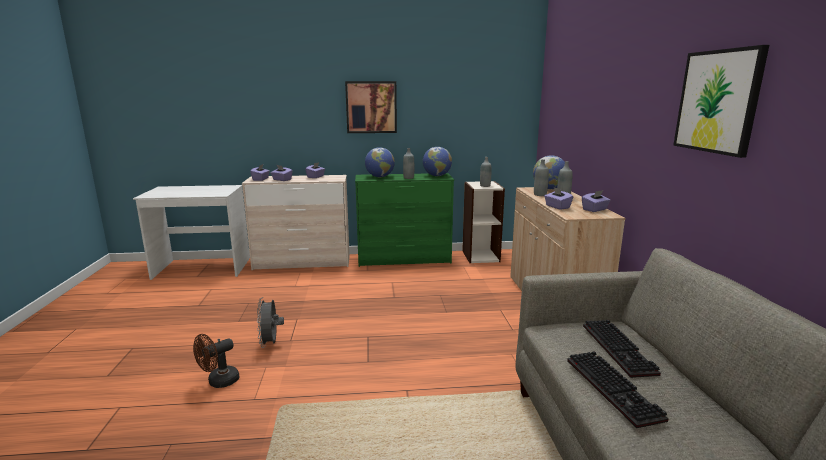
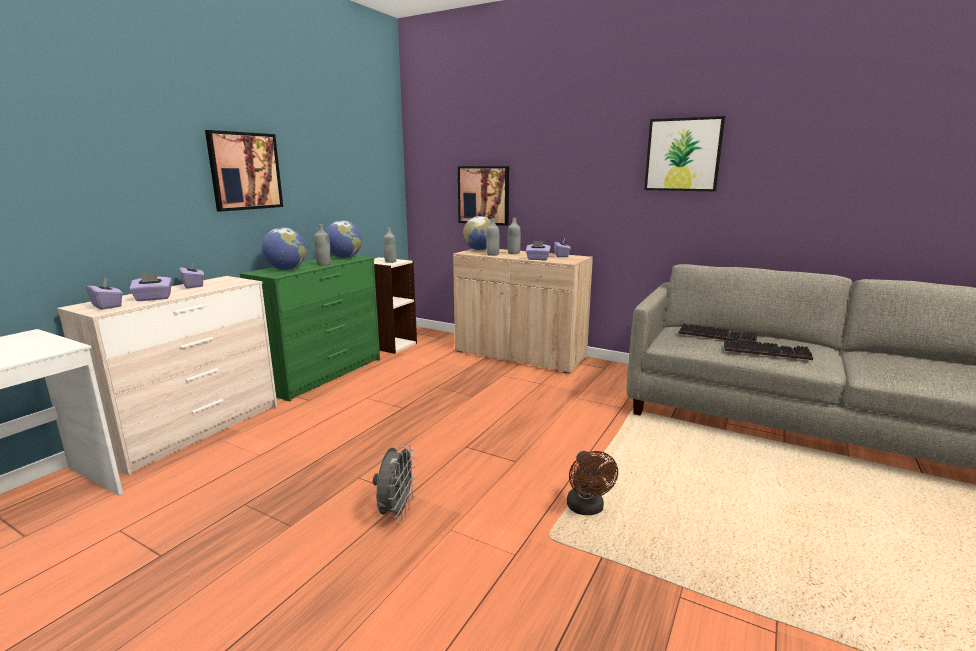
camera: 55 degrees left, 0 degrees up
(219, 382) = (444, 577): brown fan -> brown fan (587, 509)
(271, 343) = (396, 512): grey fan -> grey fan turned 105 degrees counterclockwise
(573, 135) = (483, 195): none -> picture

